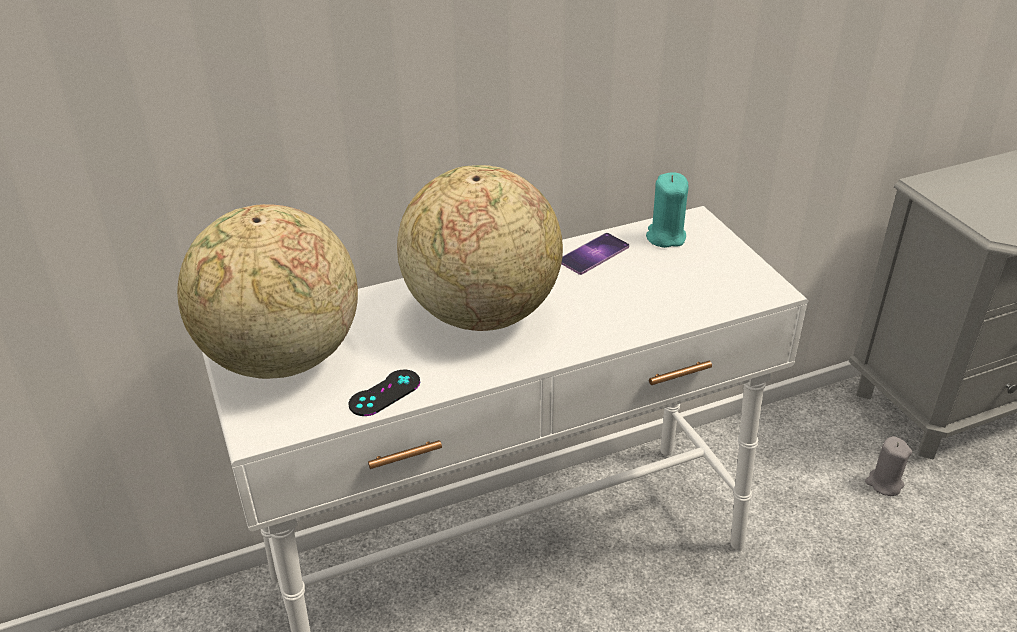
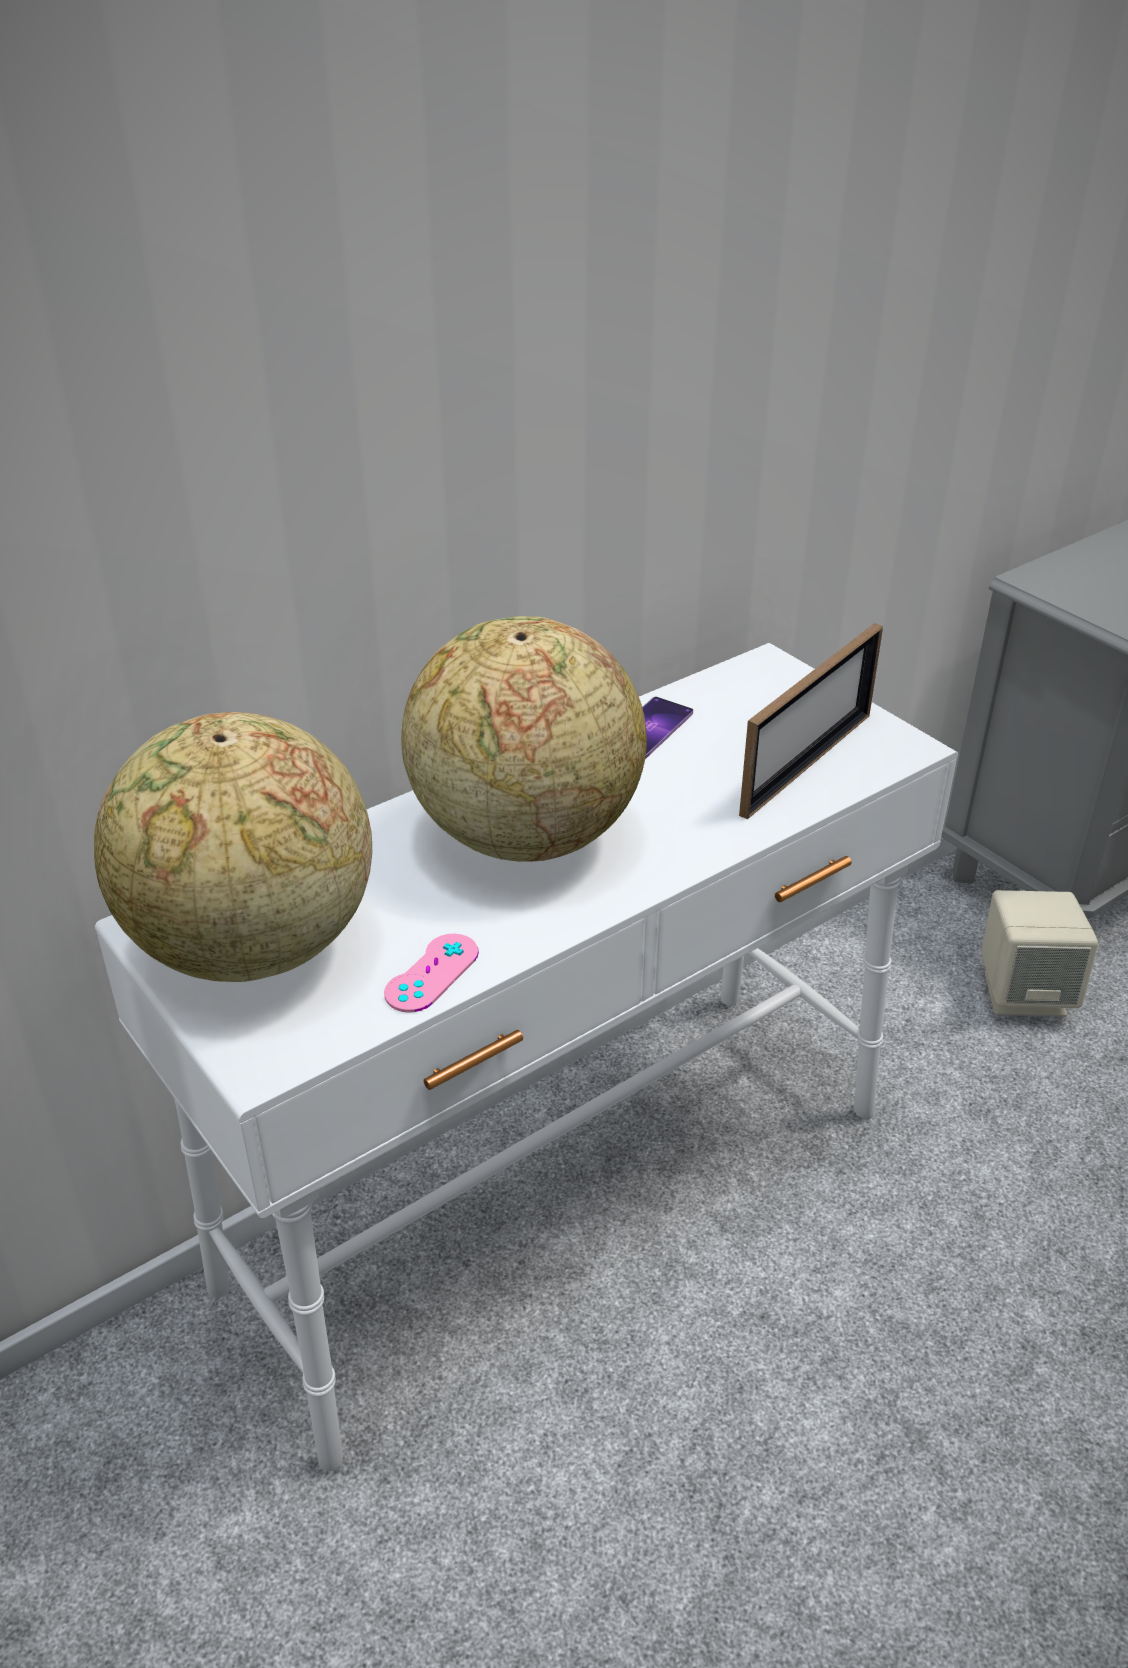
camera: 15 degrees left, 0 degrees up
(384, 393) = (432, 973): black game controller -> pink game controller
(665, 237) = (737, 692): turquoise candle -> none
(694, 292) = (807, 763): none -> picture frame
(884, 483) = (1024, 993): grey candle -> beige speaker

